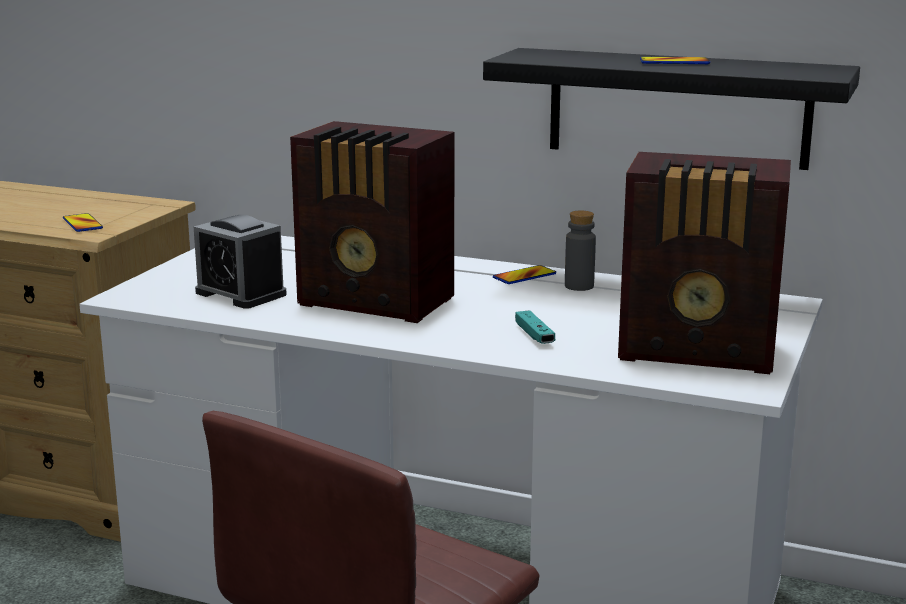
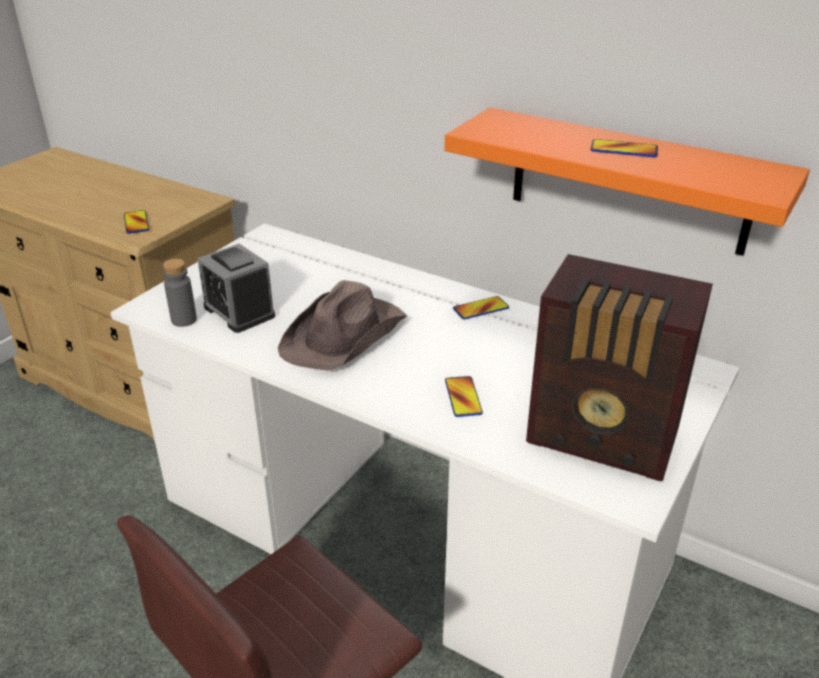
camera: 10 degrees right, 15 degrees up
(378, 303) = (345, 335): radio -> brown hat
(534, 336) = (463, 397): turquoise game controller -> phone
(579, 286) = (523, 328): grey bottle -> grey bottle (184, 320)
(678, 108) = (628, 181): black shelf -> orange shelf

